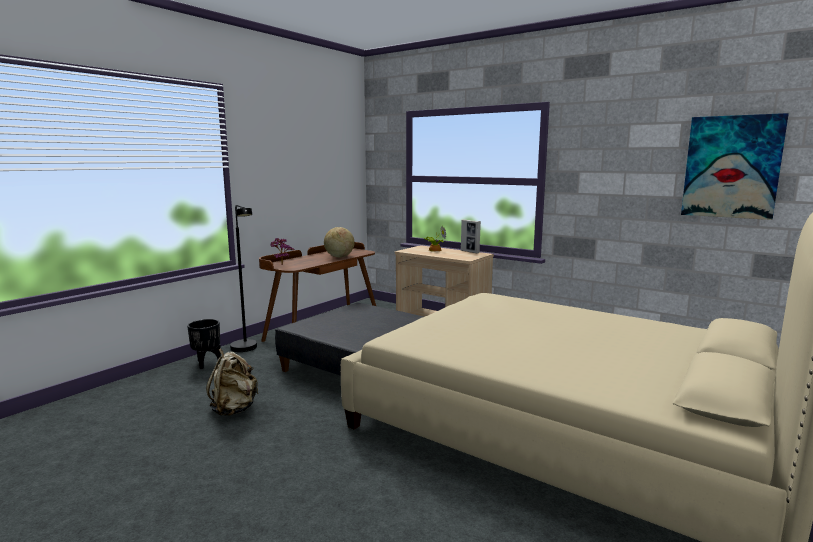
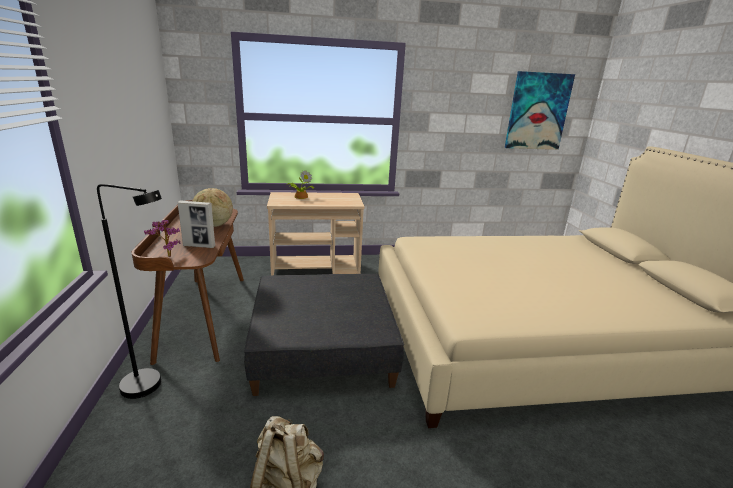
camera: 45 degrees left, 10 degrees up
(207, 363) = (125, 438): black planter -> none
(470, 252) = (335, 194): picture frame -> picture frame (199, 246)

